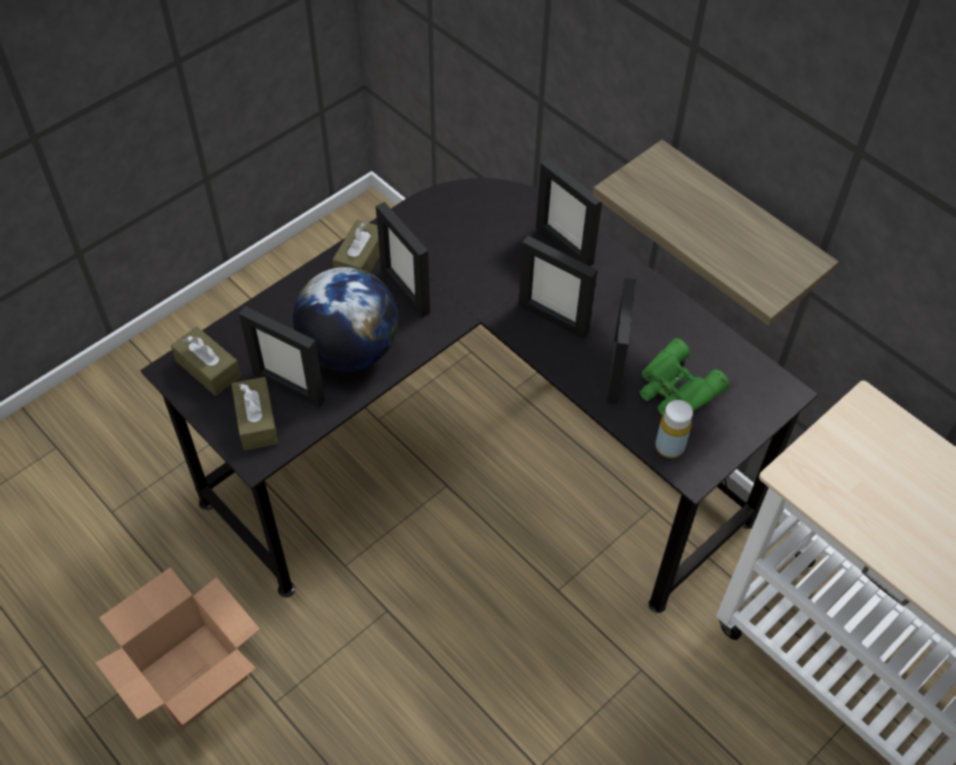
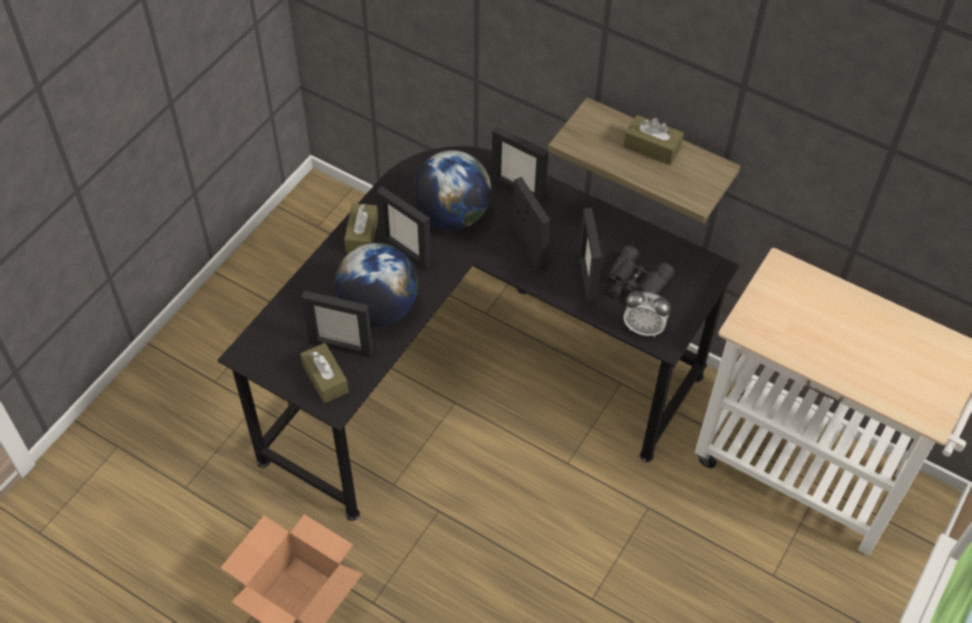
camera: 15 degrees left, 0 degrees up
(208, 369) = (272, 347): brown tissue box -> brown tissue box (652, 147)
(475, 259) = (452, 215): none -> globe
(554, 317) = (528, 248): picture frame -> picture frame turned 135 degrees counterclockwise
(669, 446) = (643, 328): yellow bottle -> alarm clock
(675, 388) = (635, 283): green binoculars -> black binoculars

